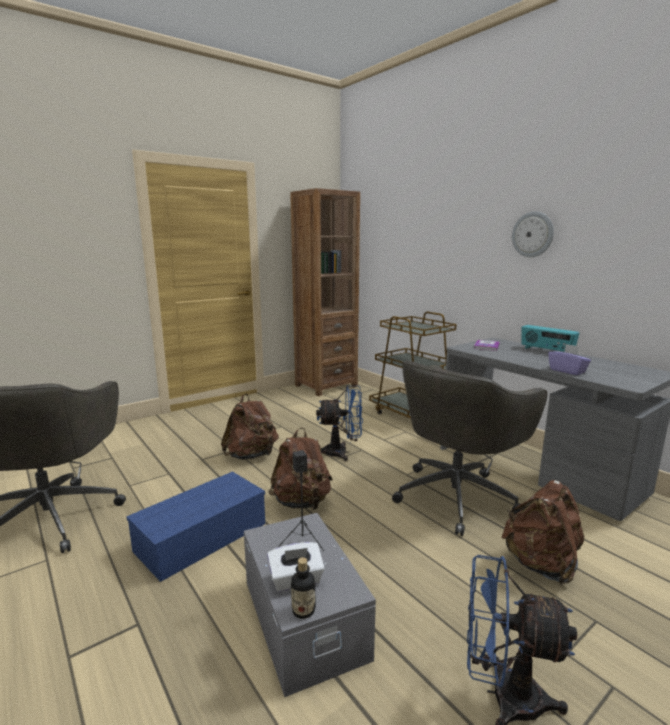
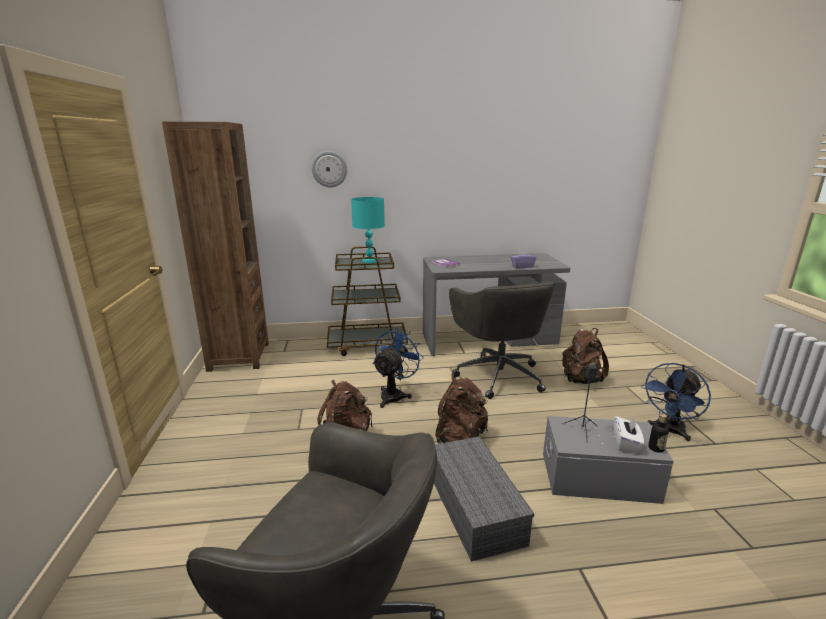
camera: 60 degrees left, 5 degrees up
(202, 535) = (472, 506): blue storage box -> grey storage box
(426, 327) = (369, 261): none -> turquoise table lamp
(533, 234) = (447, 172): wall clock -> wall clock (329, 169)
(546, 351) = (475, 257): radio -> none

